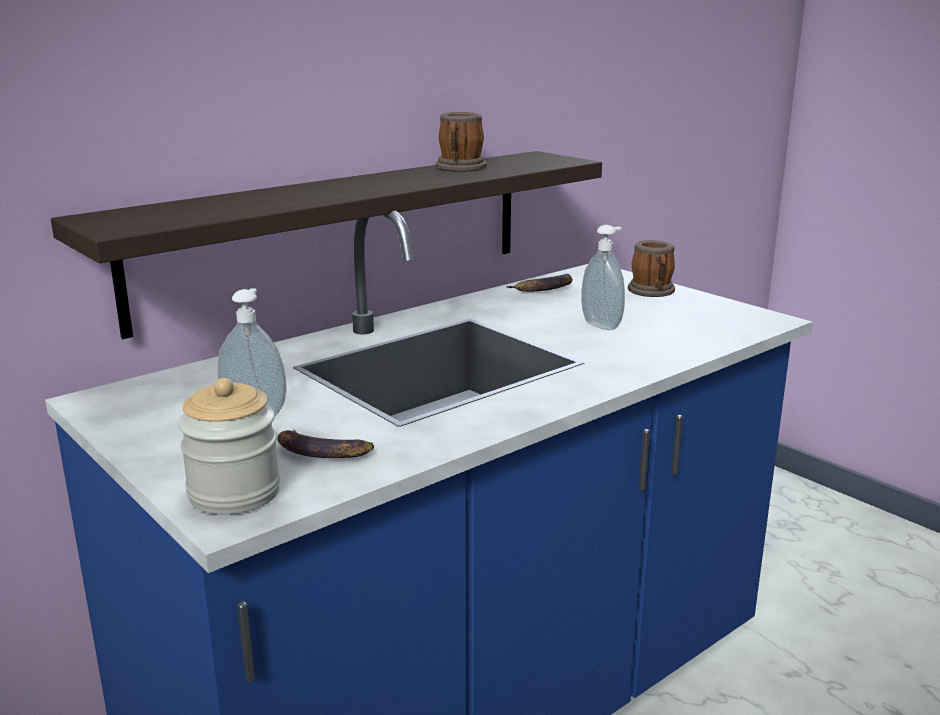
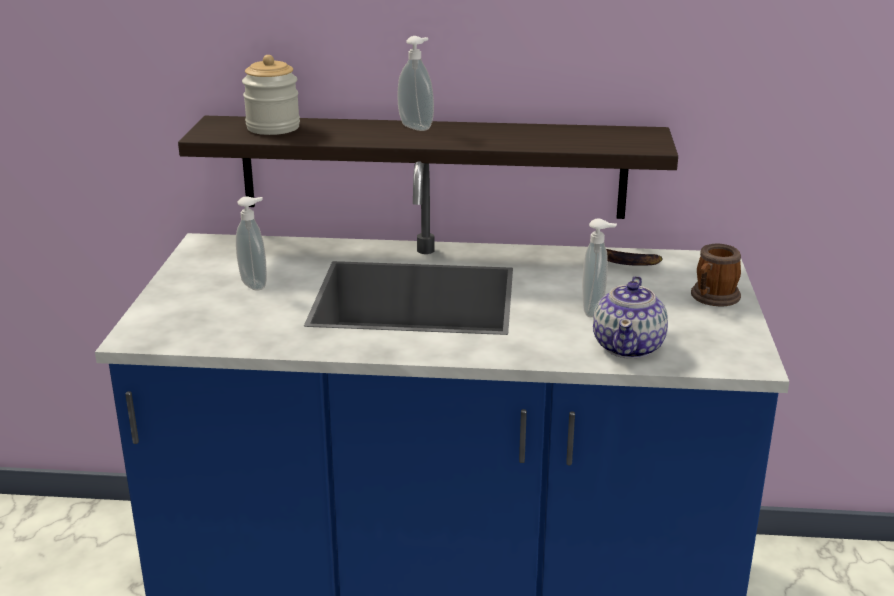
camera: 45 degrees right, 5 degrees up
(234, 493) = (159, 326): jar -> jar (273, 127)
(322, 451) = (238, 322): banana -> none
(340, 183) = (417, 127): none -> soap dispenser
(460, 168) = (539, 133): mug -> none
(682, 338) = (629, 346): none -> teapot

